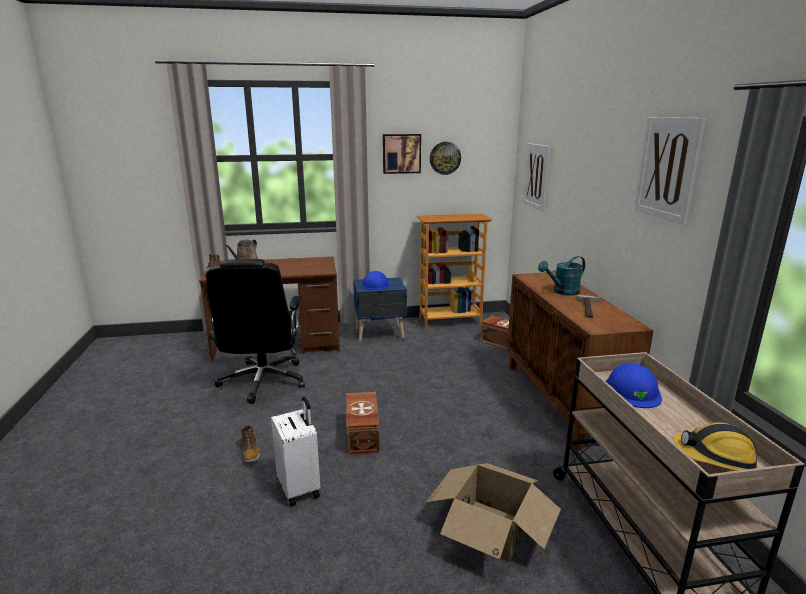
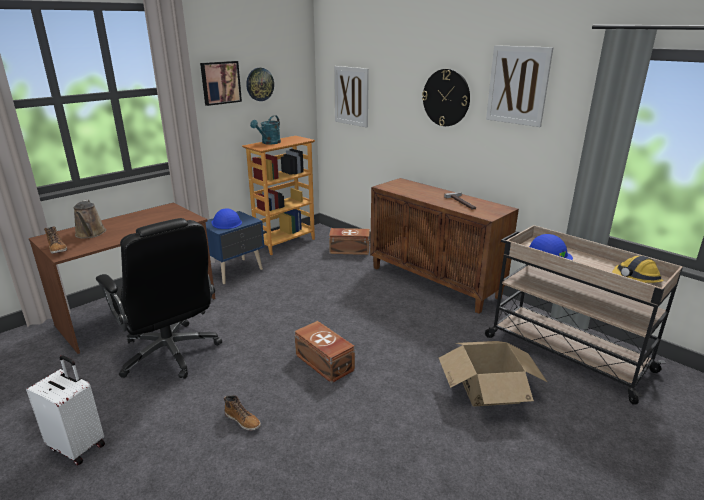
camera: 35 degrees left, 5 degrees up
(300, 488) = (326, 427): white suitcase -> white suitcase (78, 446)
(562, 292) = (427, 194): turquoise watering can -> turquoise watering can (269, 143)
(605, 181) = (446, 97): none -> wall clock

